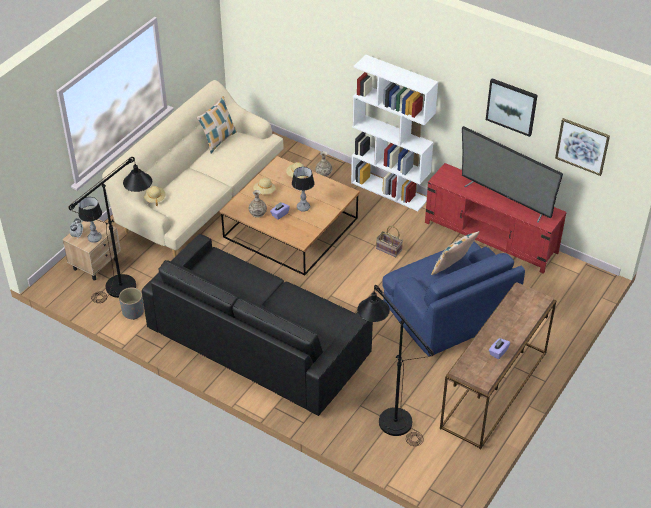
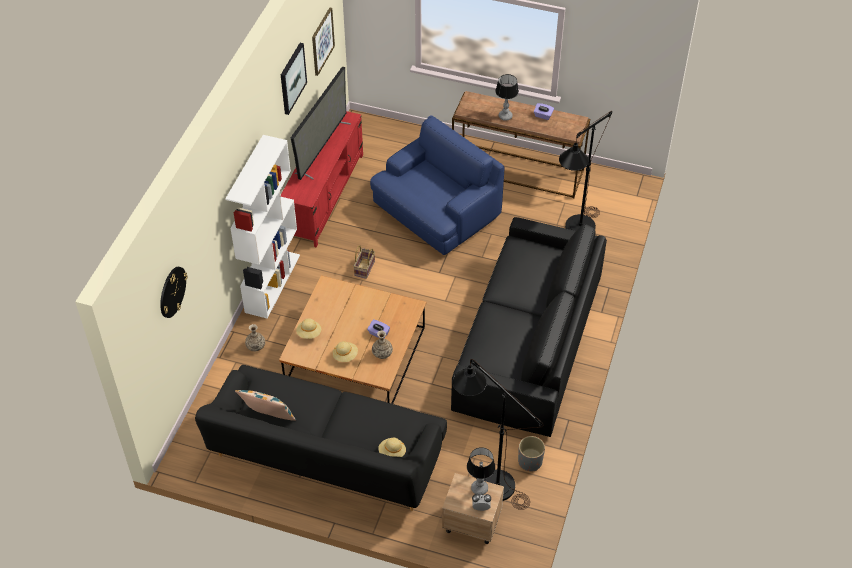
camera: 105 degrees left, 5 degrees up
(199, 196) = (326, 455): beige sofa -> black sofa
(283, 29) = (172, 292): none -> wall clock
(303, 207) = (361, 316): table lamp -> table lamp (505, 116)
(452, 268) = (421, 182): pillow -> none

